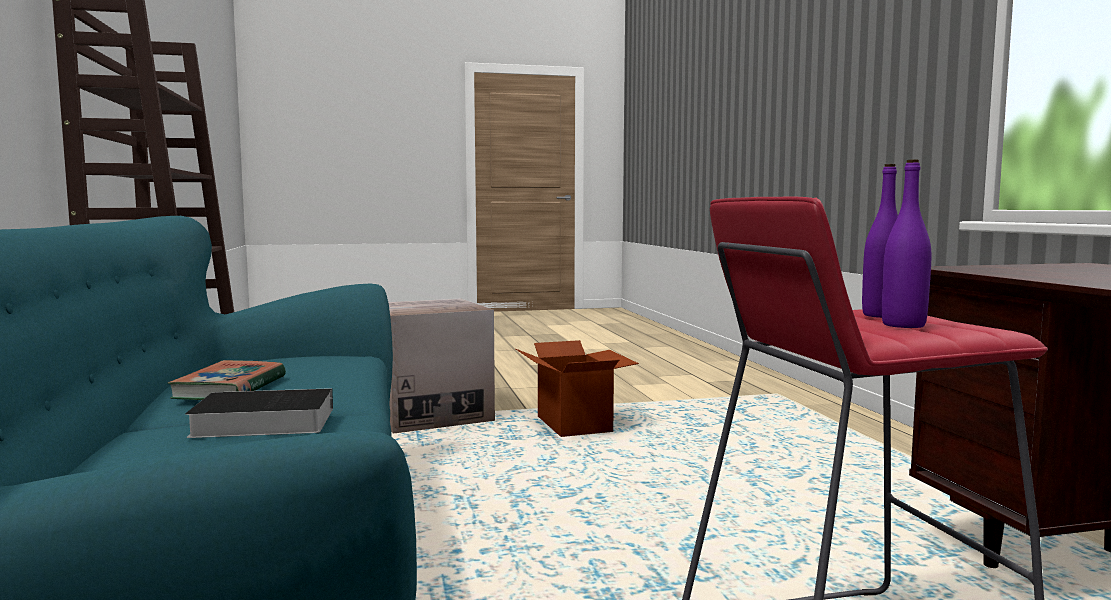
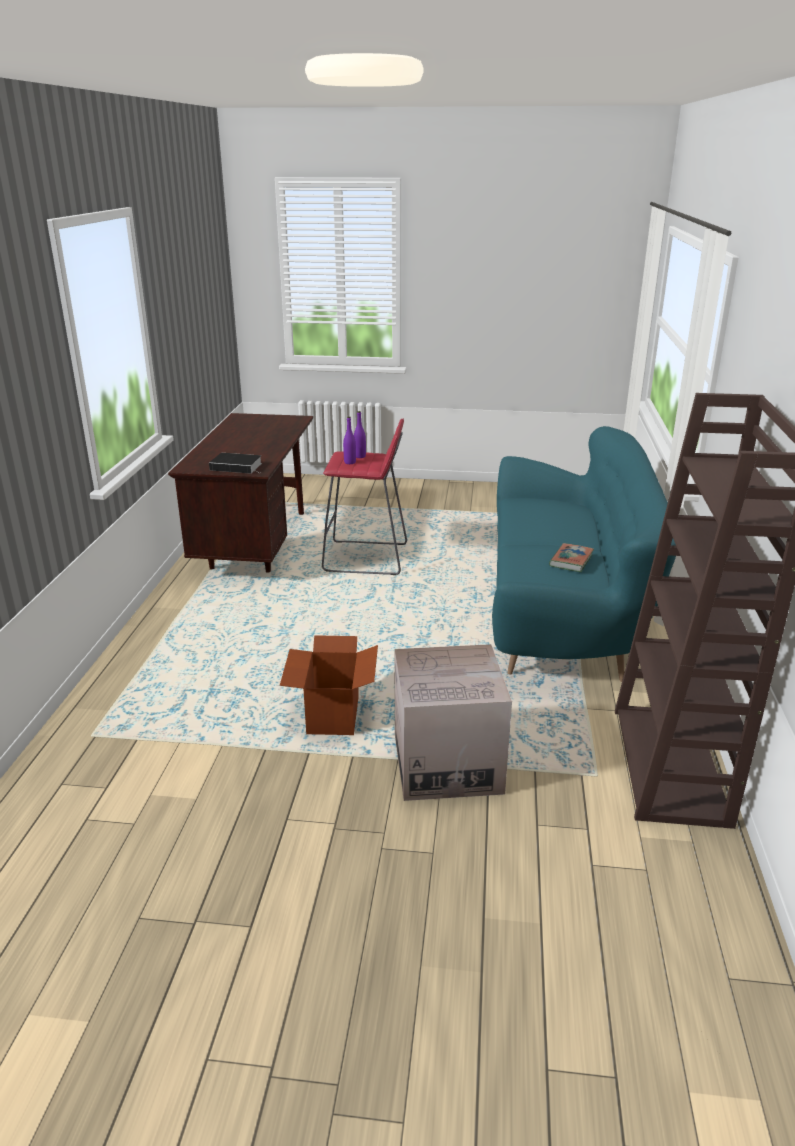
camera: 160 degrees left, 20 degrees up
(259, 423) = (546, 533): book -> book (238, 466)

